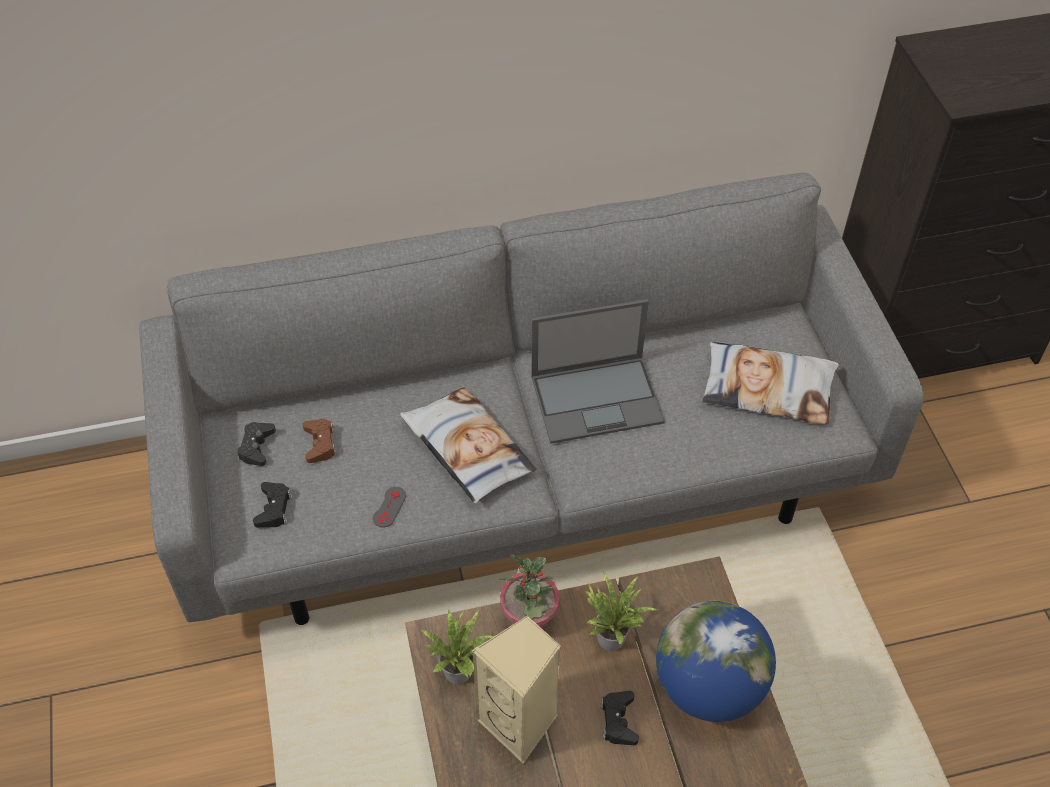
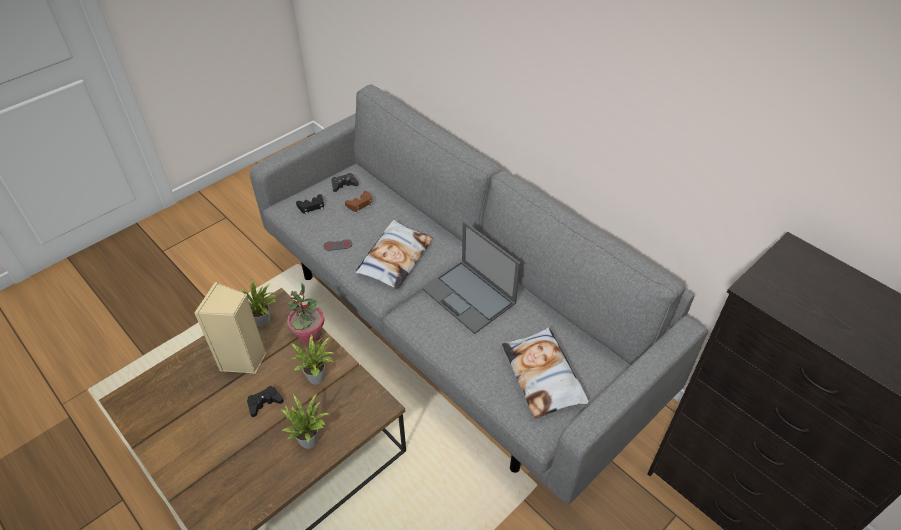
camera: 60 degrees right, 5 degrees down
(708, 686) = (308, 438): globe -> potted plant

